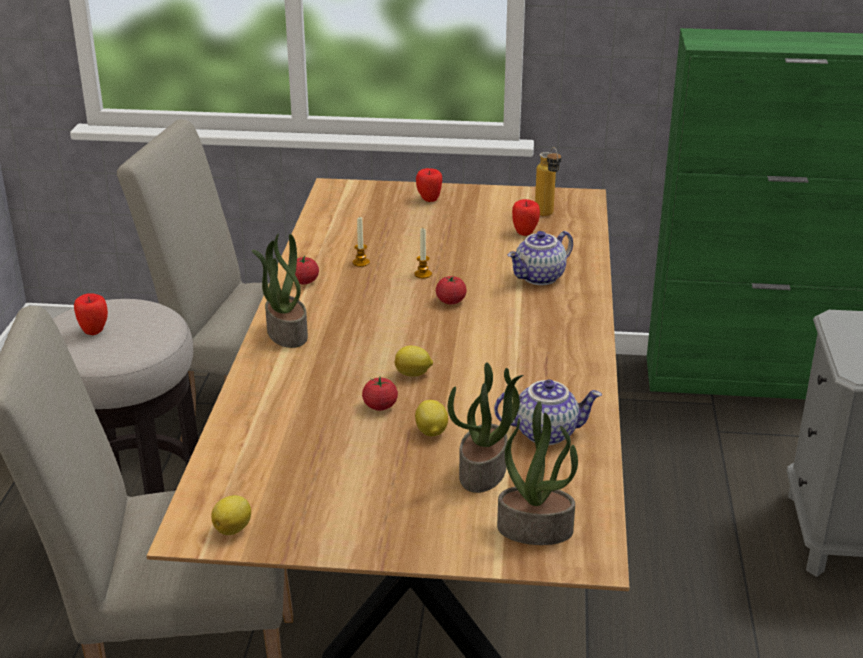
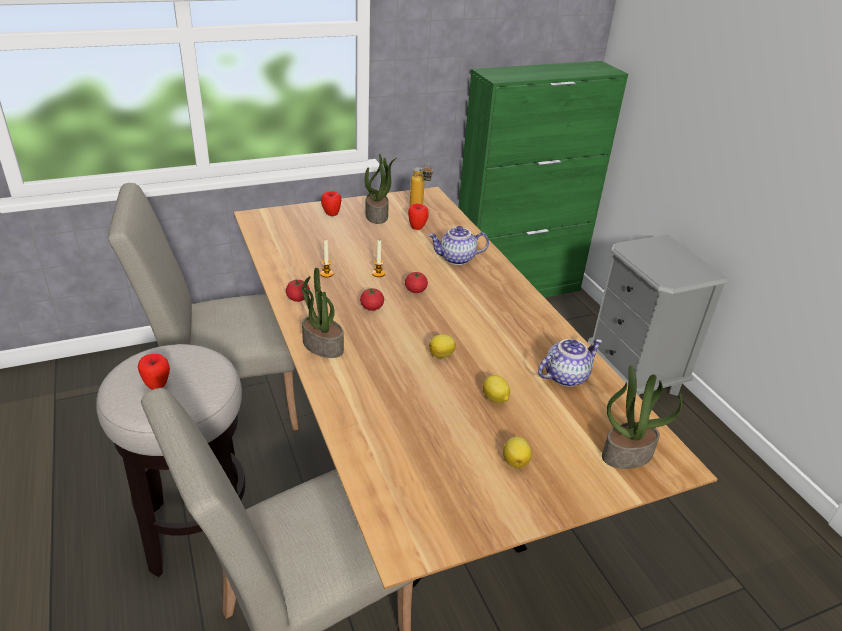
camera: 30 degrees left, 5 degrees up
(233, 528) = (431, 533): lemon -> lemon (515, 461)
(380, 406) = (442, 388): tomato -> tomato (372, 307)
(483, 472) = (556, 420): potted plant -> potted plant (377, 216)
(540, 278) = (456, 259): teapot -> teapot turned 60 degrees clockwise

